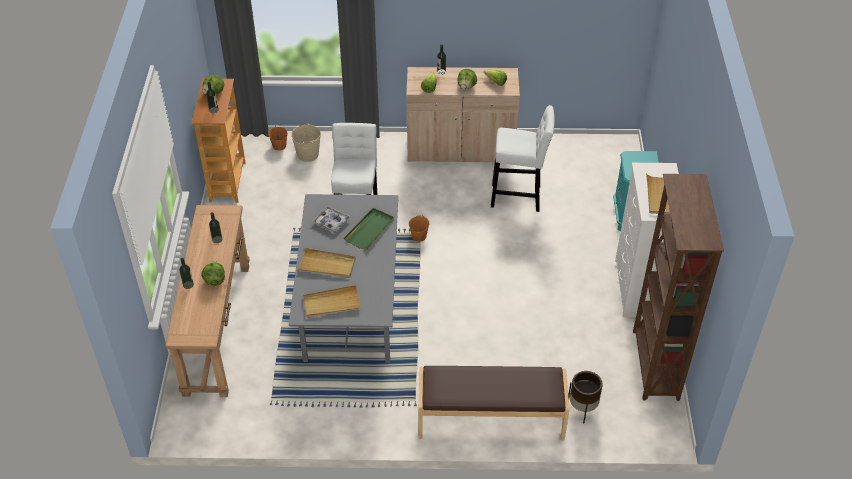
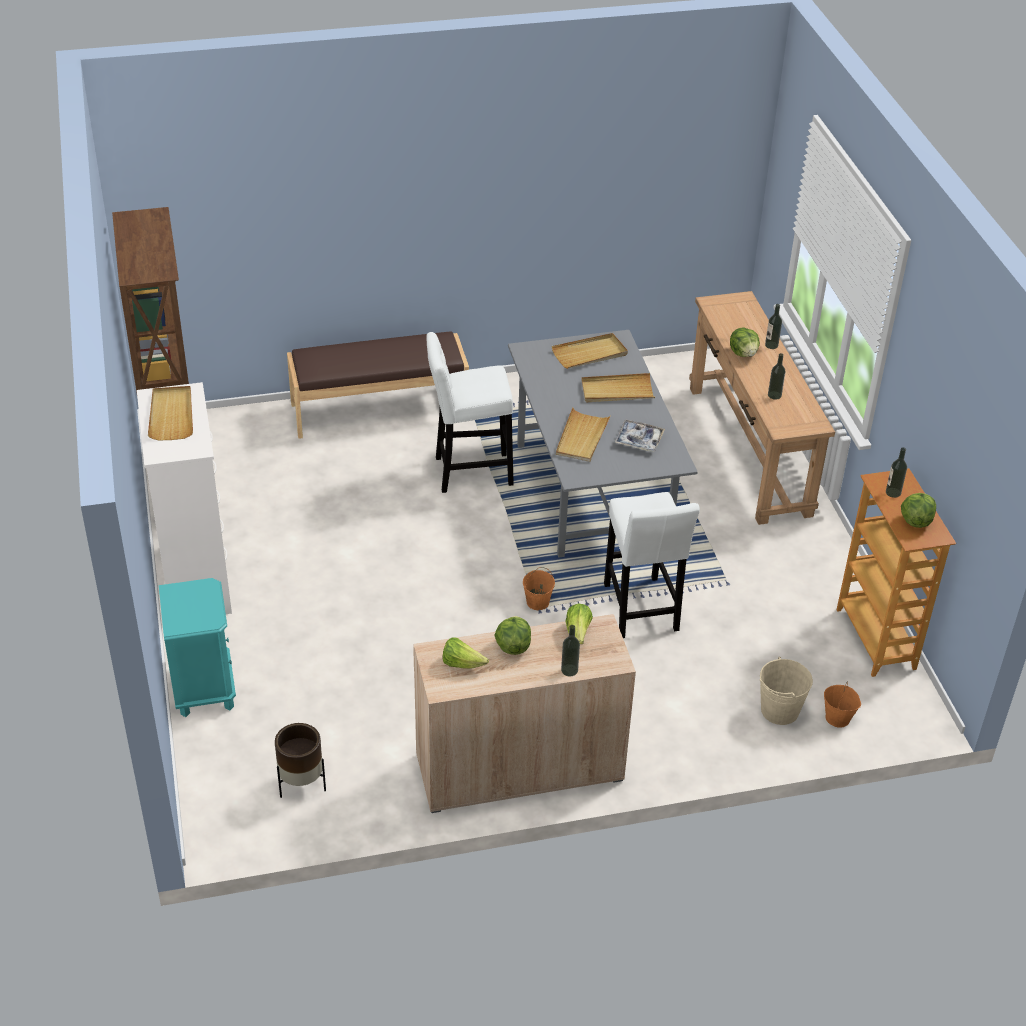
camera: 165 degrees right, 5 degrees down
(370, 230) = (582, 437): green tray -> beige tray
(519, 197) = (395, 691): white stool -> white stool (468, 472)
(583, 409) = (271, 434): brown planter -> brown planter (301, 784)

